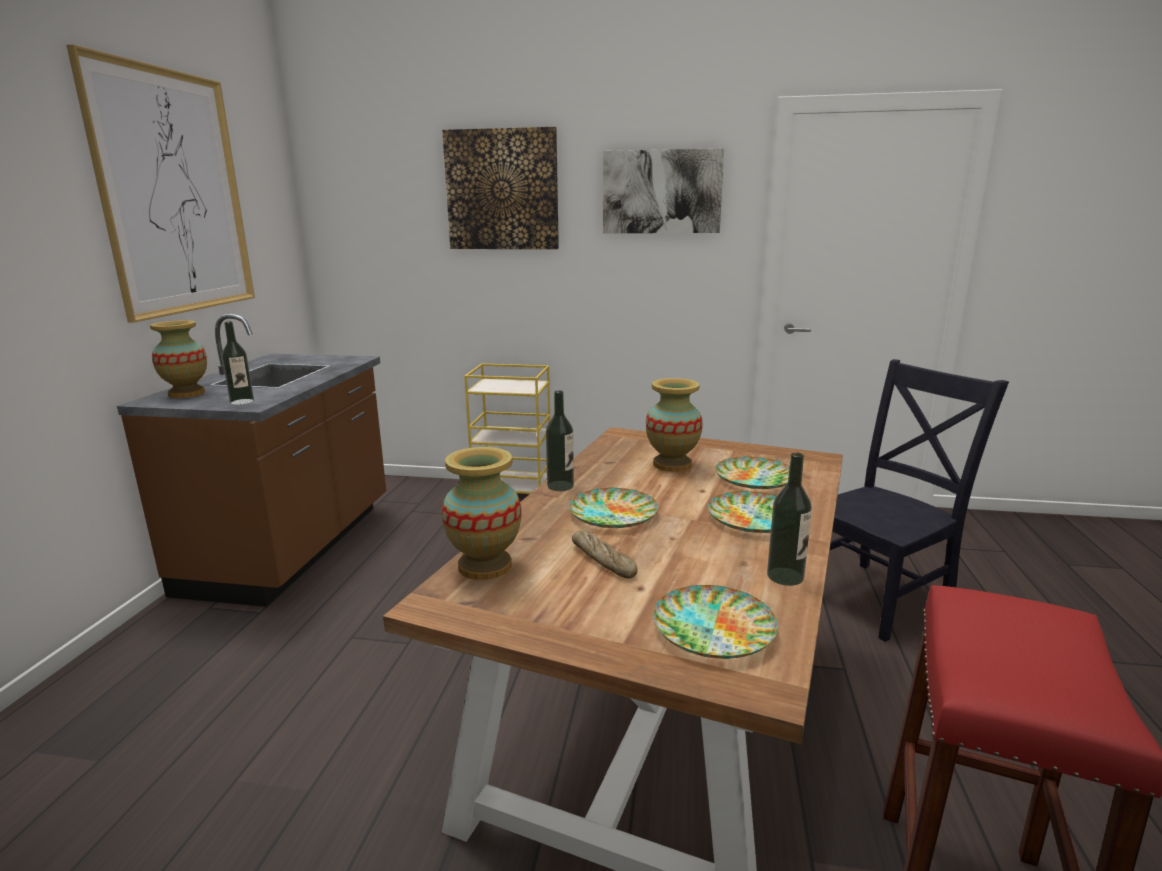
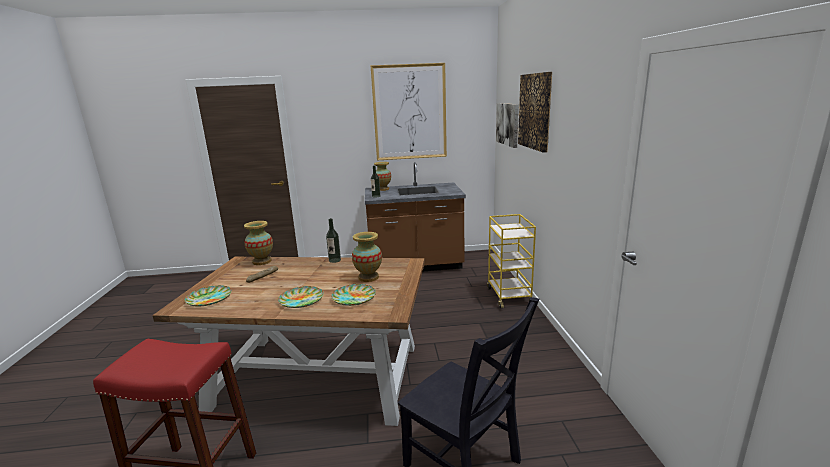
camera: 75 degrees right, 0 degrees up
(613, 514) = (305, 273): plate -> none
(662, 192) = (583, 120): picture -> picture (508, 124)
(785, 576) = (243, 309): bottle -> none

